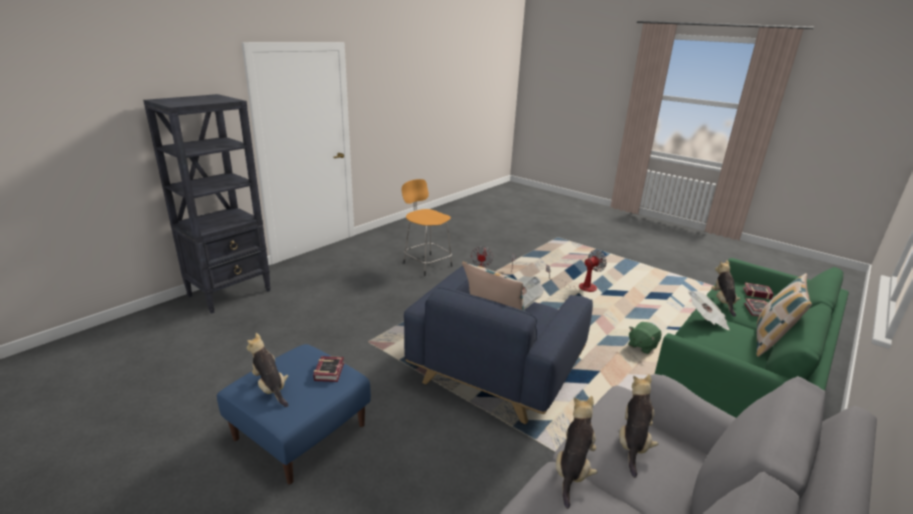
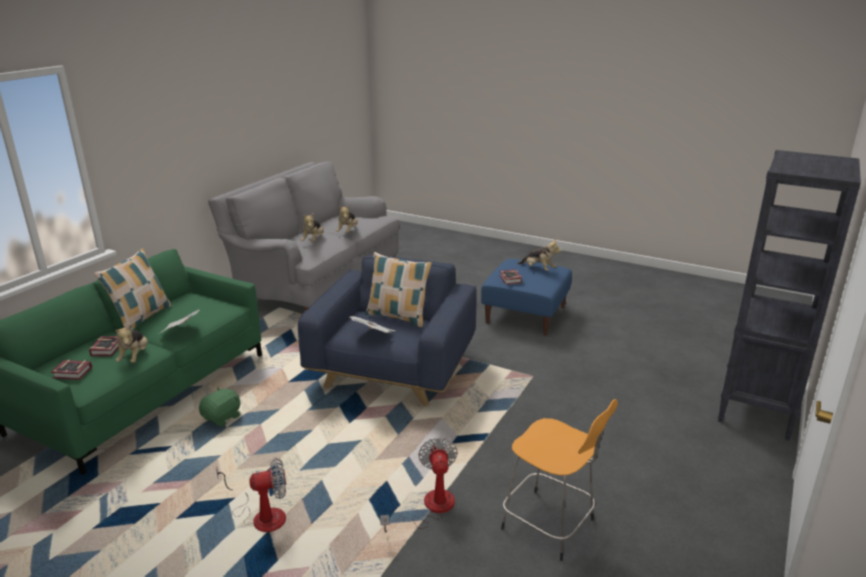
camera: 170 degrees right, 0 degrees up
(580, 286) = (261, 515): fan -> fan turned 150 degrees counterclockwise

